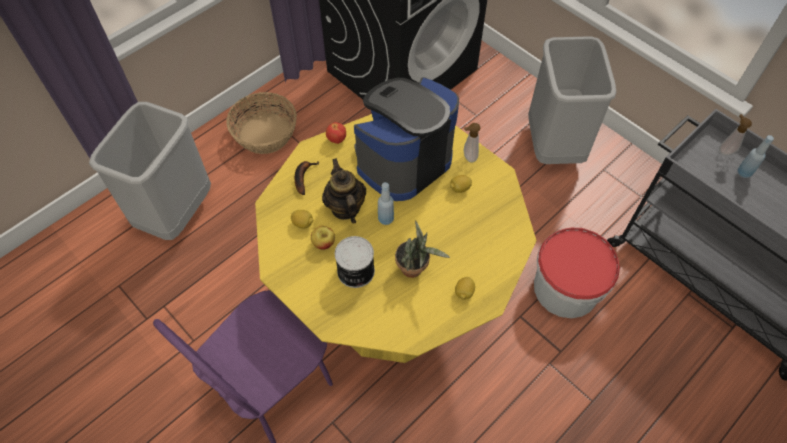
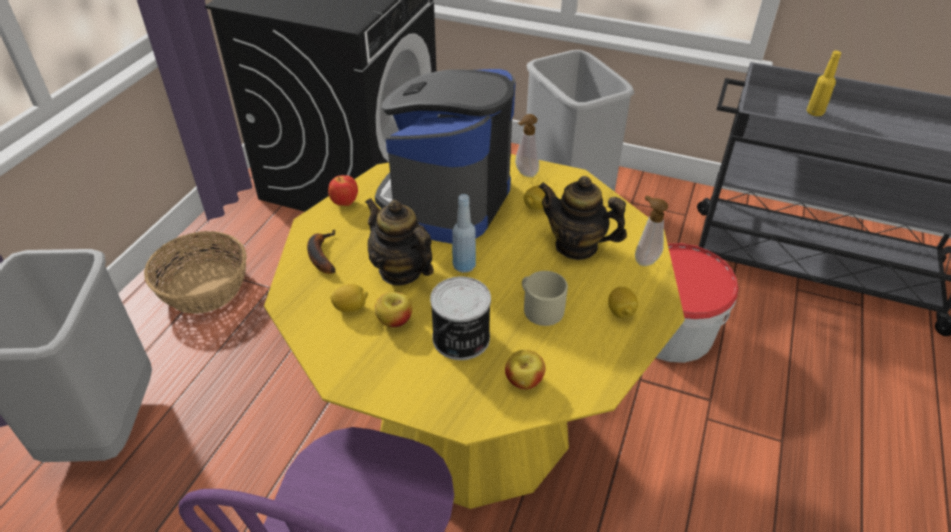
camera: 25 degrees left, 15 degrees down
(376, 315) = (524, 380): none -> apple
(415, 269) = (539, 307): potted plant -> beige mug
(467, 231) = (576, 246): none -> teapot
(725, 151) = (781, 100): soap dispenser -> soap dispenser (644, 259)
(744, 173) = (814, 112): blue bottle -> yellow bottle

